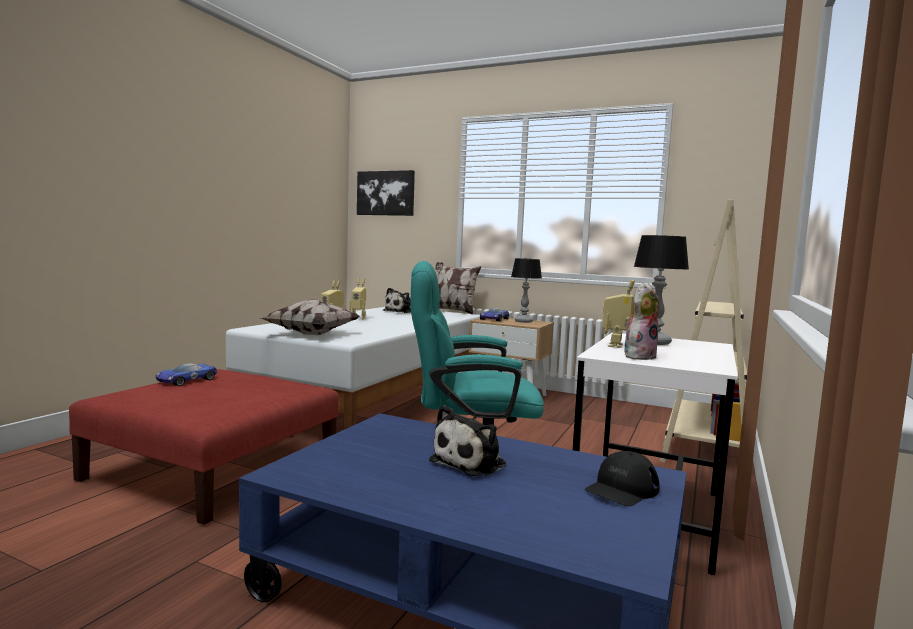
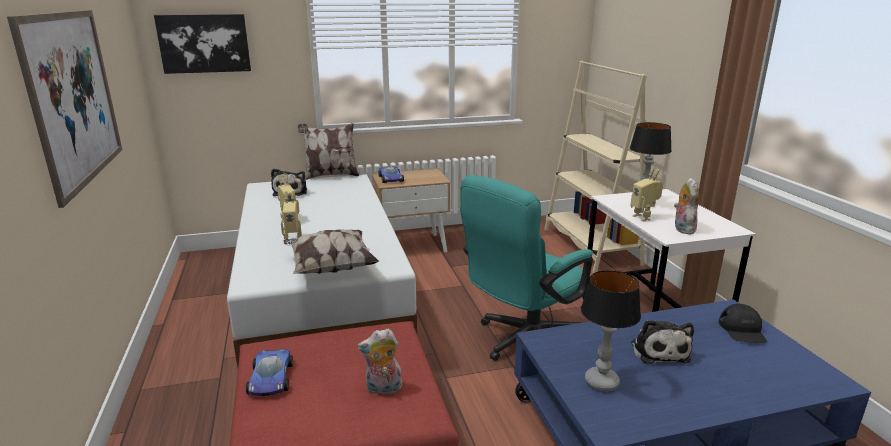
camera: 40 degrees left, 15 degrees up
(217, 188) = (75, 97): none -> picture
(218, 403) = (383, 389): none -> plush toy
(524, 321) = (419, 175): table lamp -> table lamp (601, 381)

